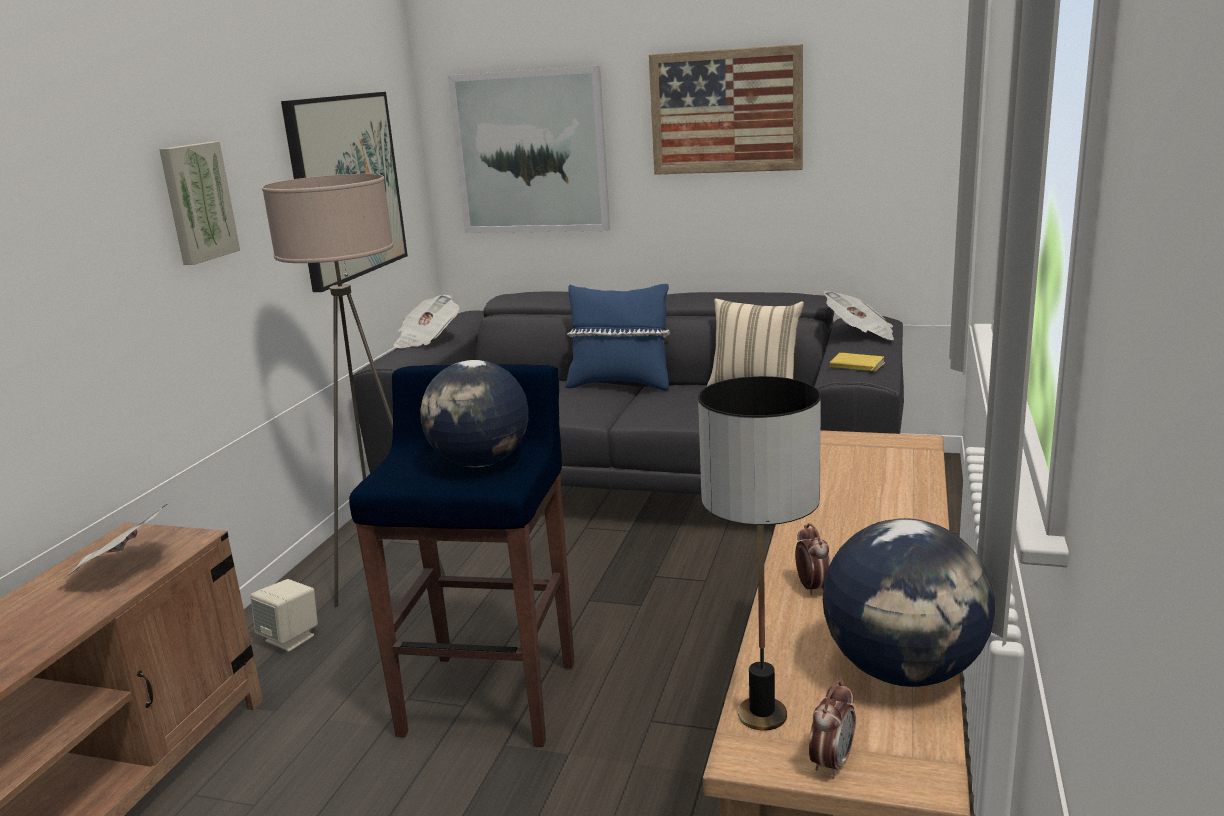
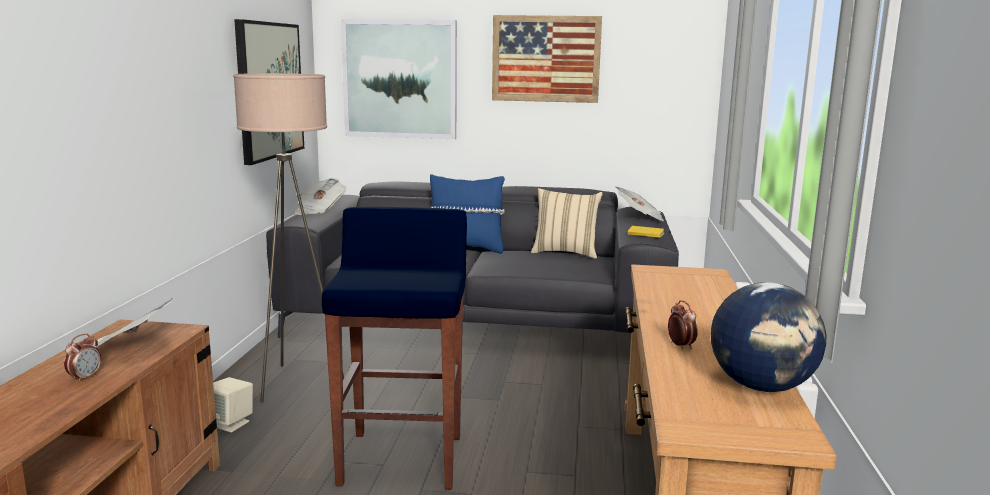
camera: 10 degrees left, 5 degrees down
(197, 202) = (179, 83): picture -> none
(480, 463) = (415, 274): globe -> none
(763, 715) = (682, 409): table lamp -> none
(831, 763) = (738, 432): alarm clock -> alarm clock (85, 378)

